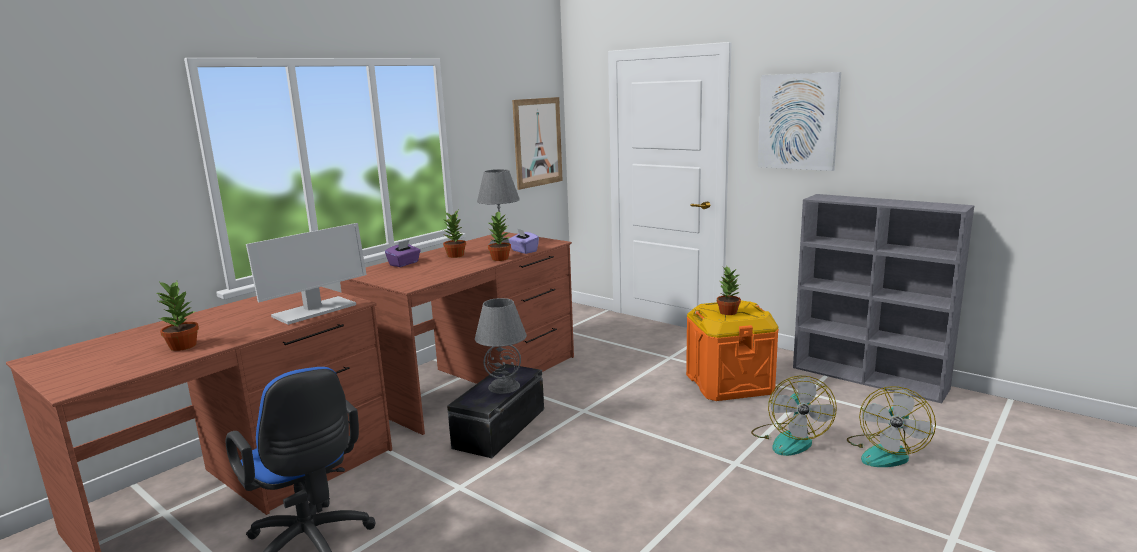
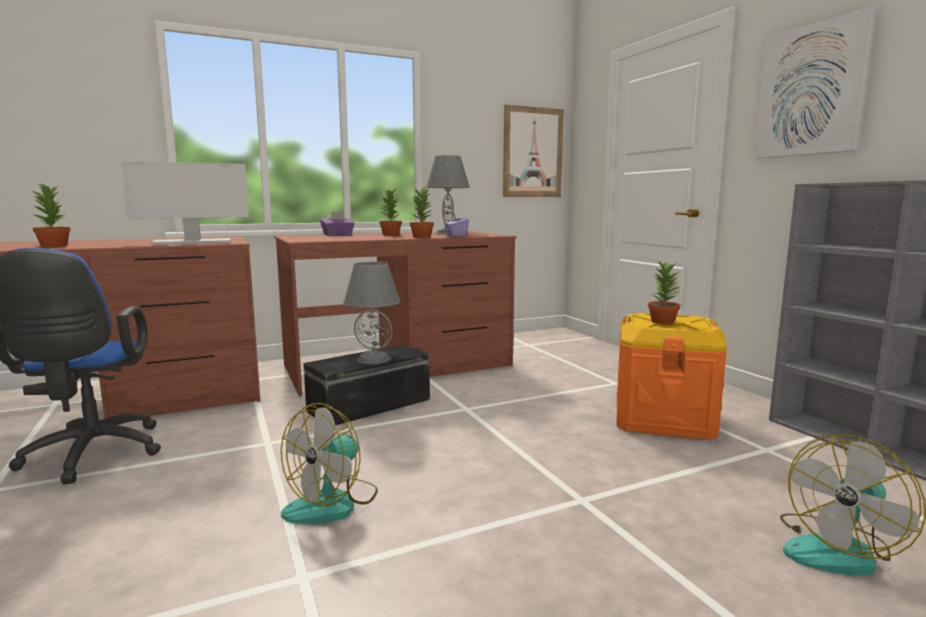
camera: 25 degrees right, 5 degrees down
(789, 439) = (688, 493): fan -> fan (333, 503)

